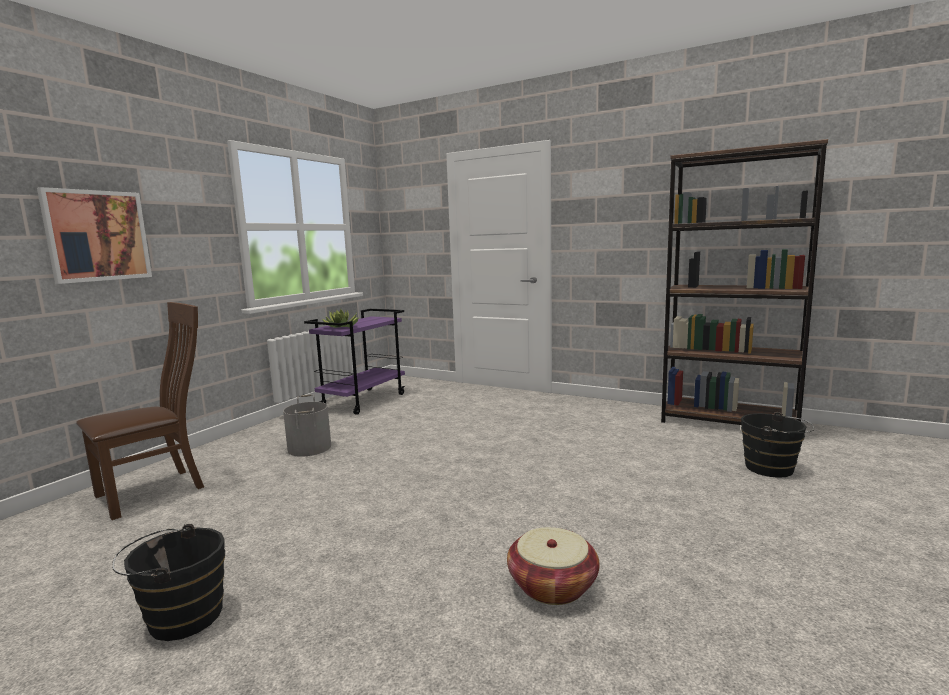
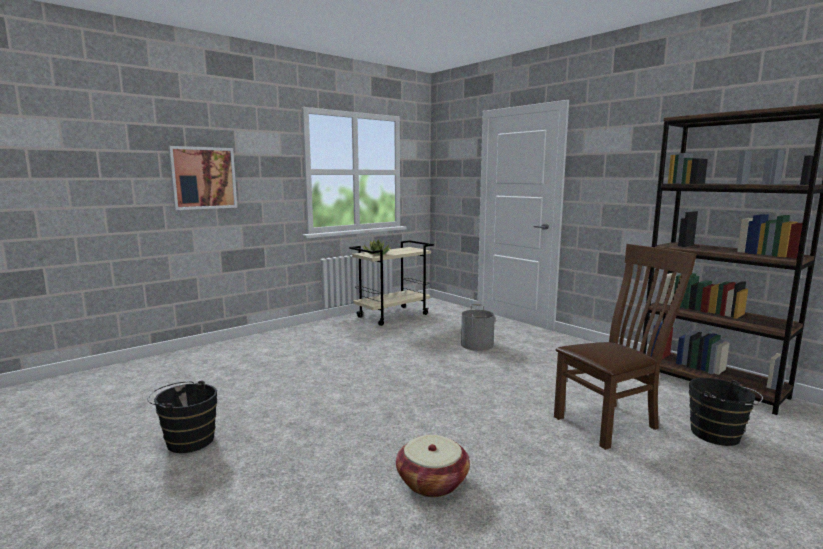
camera: 20 degrees right, 0 degrees up
(157, 490) = (220, 358): brown chair -> brown chair (611, 422)
(310, 448) = (331, 346): grey bucket -> grey bucket (477, 345)
(363, 401) = (393, 315): purple cart -> beige cart

